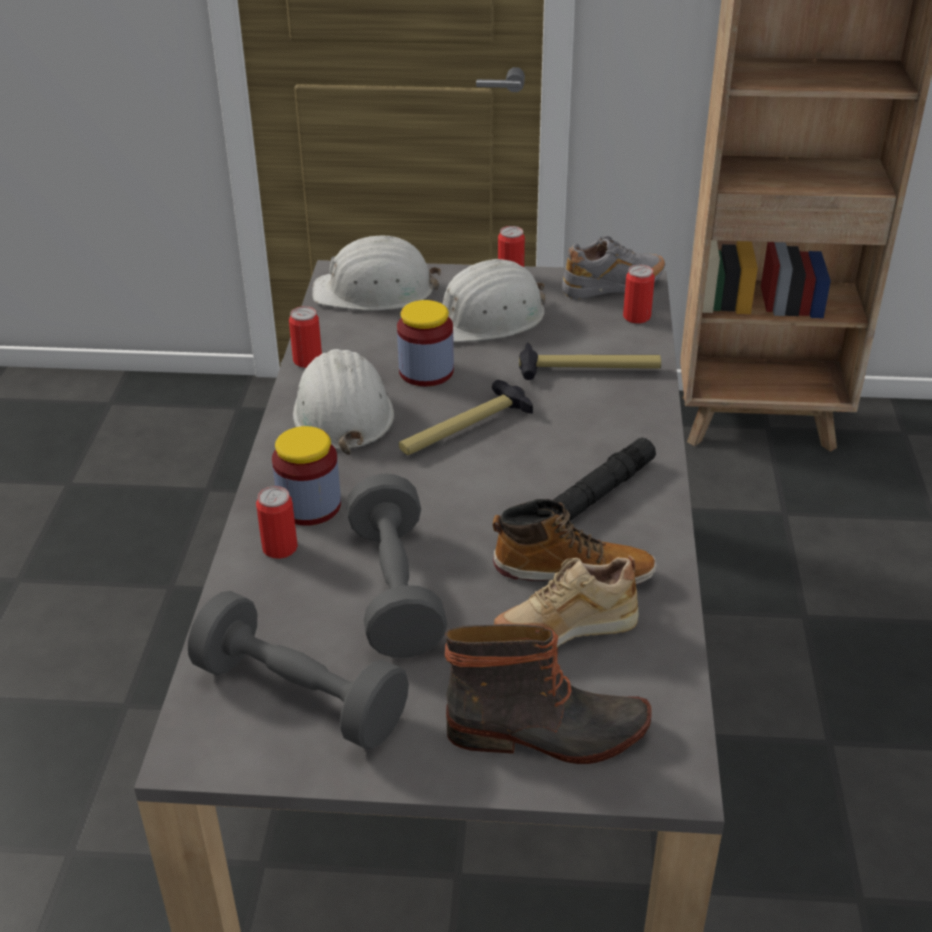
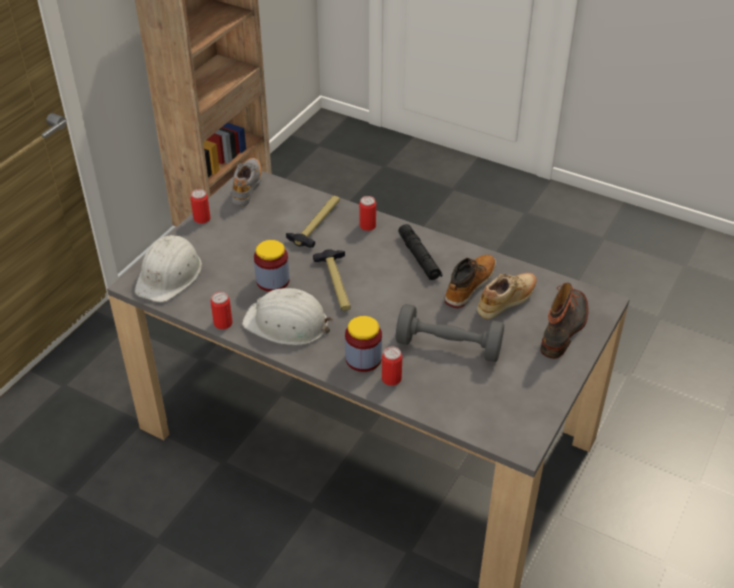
camera: 65 degrees left, 5 degrees up
(300, 696) = (504, 399): grey dumbbell -> none
(487, 318) = (238, 242): white hard hat -> none
(564, 632) = (507, 302): beige shoe -> beige shoe turned 135 degrees counterclockwise
(636, 317) = (282, 191): can -> can (367, 226)

